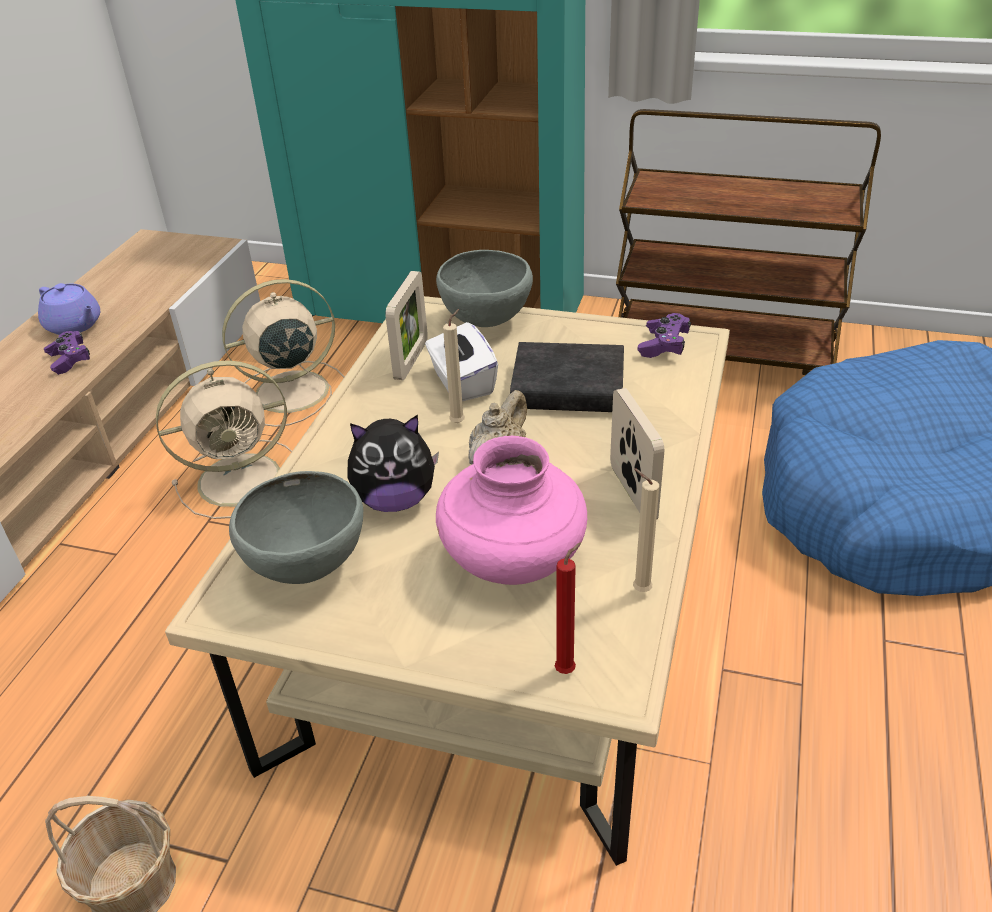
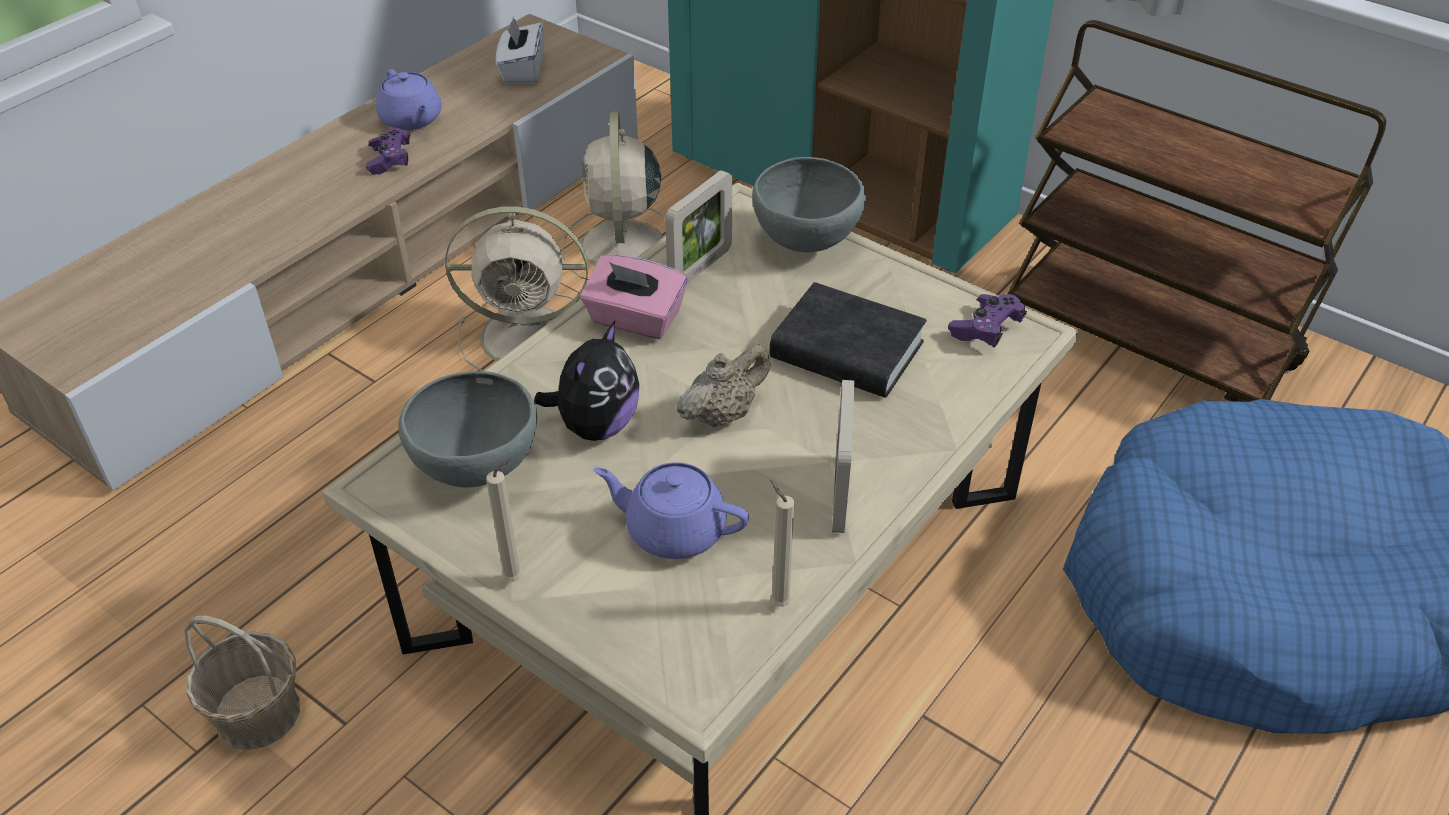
camera: 20 degrees right, 5 degrees up
(288, 393) = (622, 248): beige fan -> beige fan turned 90 degrees counterclockwise
(380, 411) = (635, 320): none -> pink tissue box
(395, 500) = (596, 425): plush toy -> plush toy turned 75 degrees counterclockwise
(459, 422) = (708, 356): beige candle -> beige candle (516, 578)
(462, 383) = (738, 311): white tissue box -> white tissue box (523, 70)
(513, 561) = (673, 530): pink vase -> purple teapot
(568, 669) = (659, 658): red candle -> none

